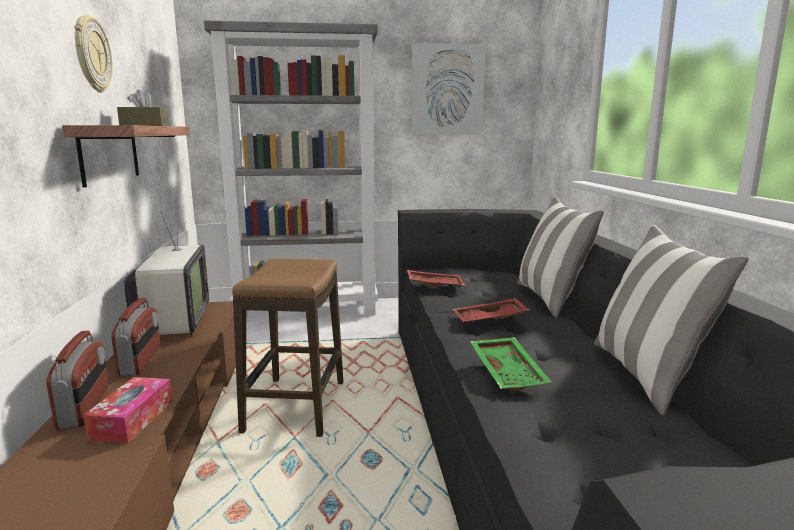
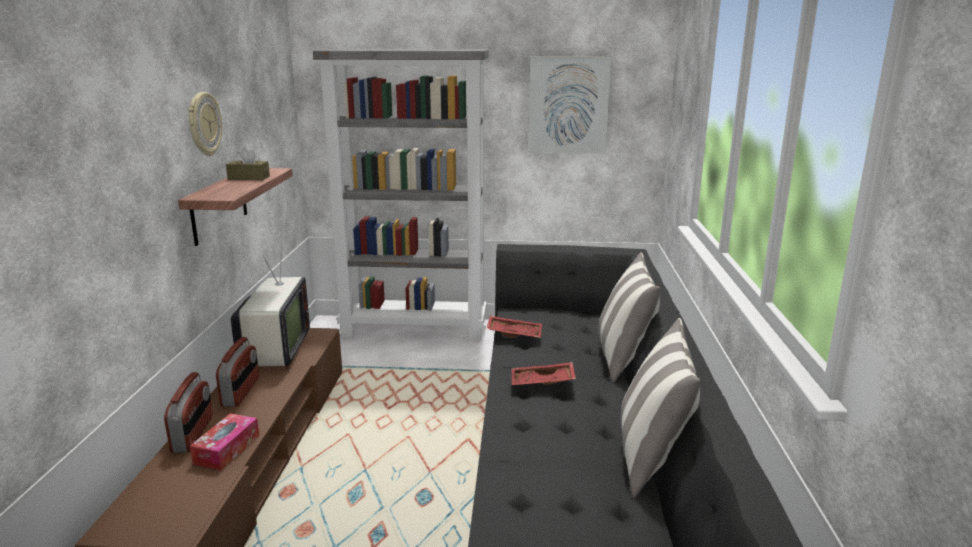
camera: 10 degrees right, 5 degrees up
(296, 406) = (374, 439): stool -> none
(509, 372) = (524, 444): green tray -> none

